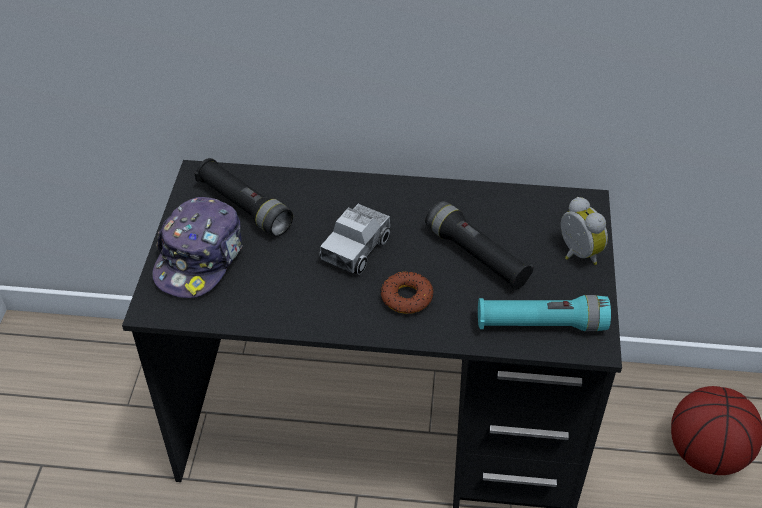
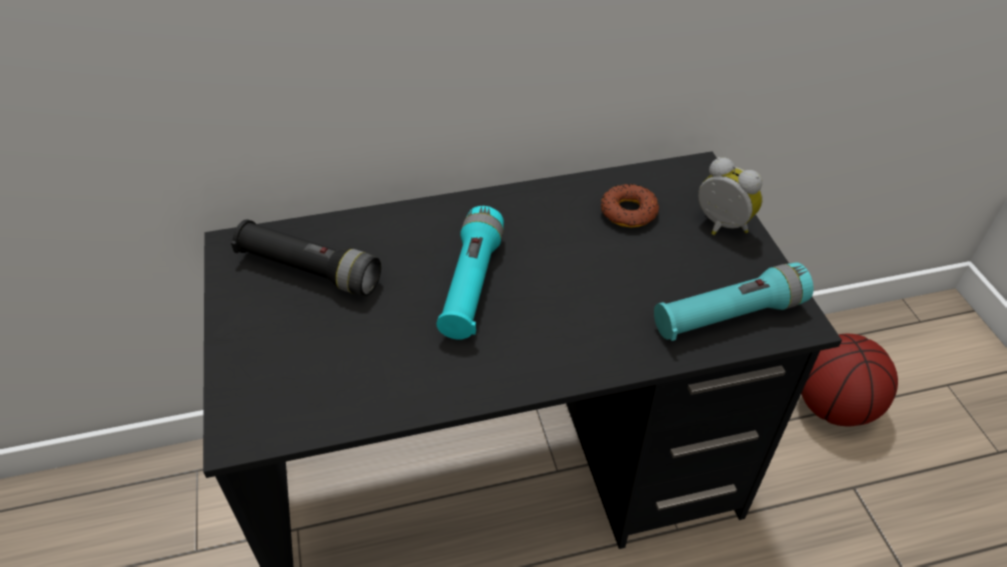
camera: 20 degrees left, 0 degrees up
(200, 258) = (278, 349): cap -> none
(356, 248) = (471, 285): toy truck -> turquoise flashlight
(406, 297) = (560, 327): donut -> donut (628, 212)
(476, 256) = (615, 257): black flashlight -> none

